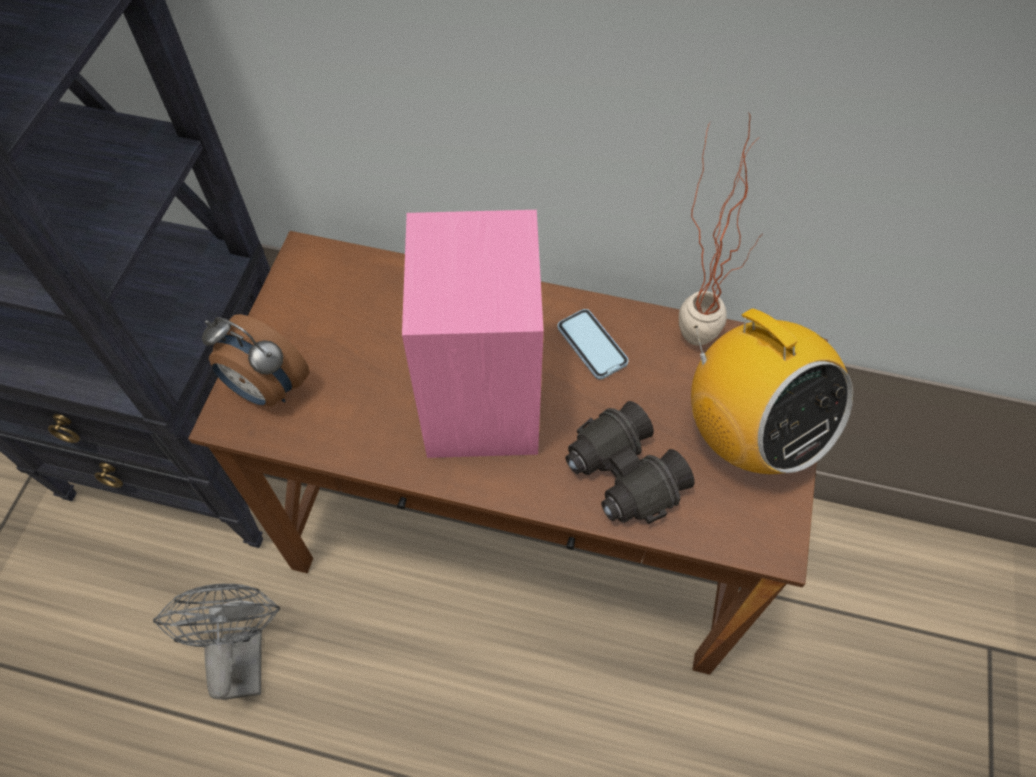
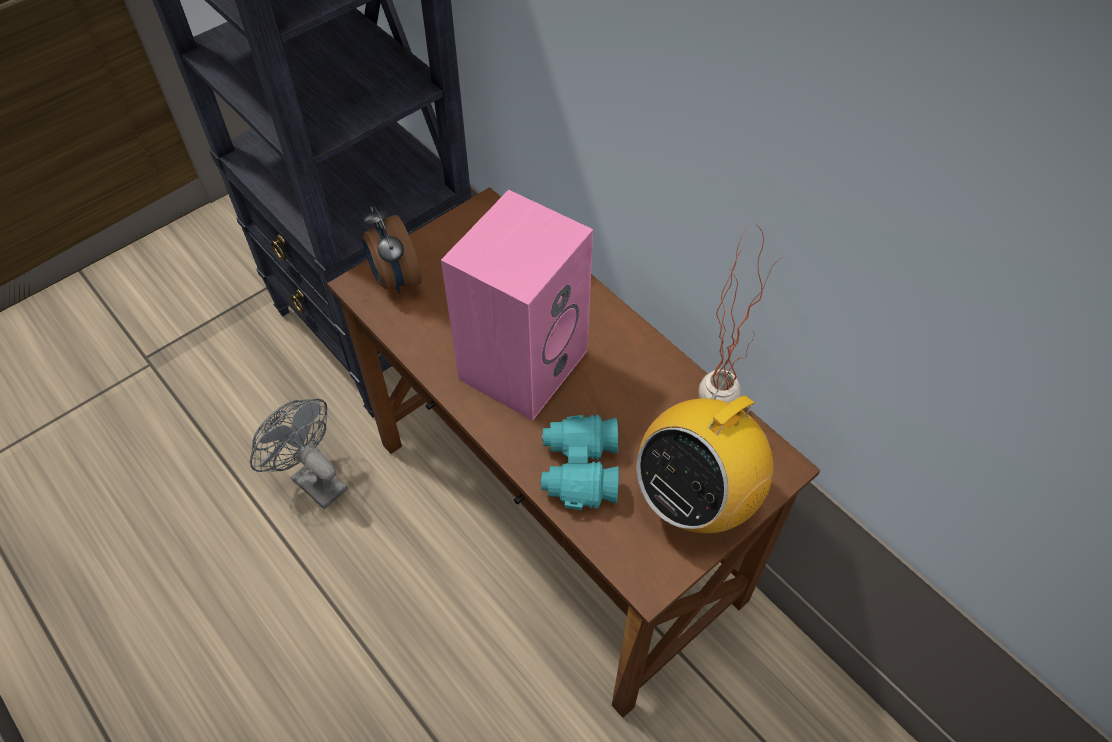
camera: 35 degrees right, 5 degrees down
(242, 653) = (312, 479): grey fan -> grey fan turned 75 degrees counterclockwise
(592, 345) = (631, 372): phone -> none
(623, 475) = (579, 469): black binoculars -> turquoise binoculars
(749, 434) = (696, 498): radio -> radio turned 45 degrees clockwise

